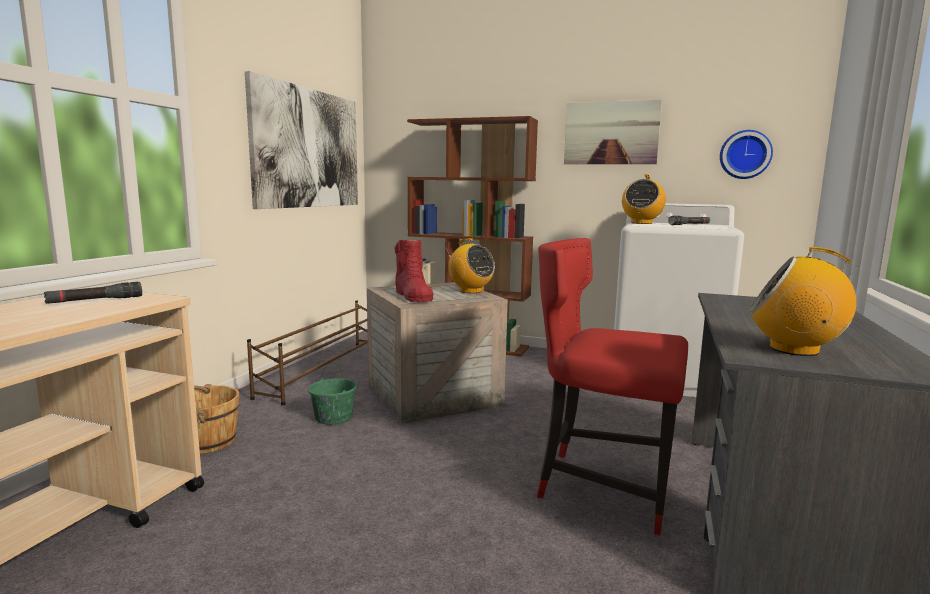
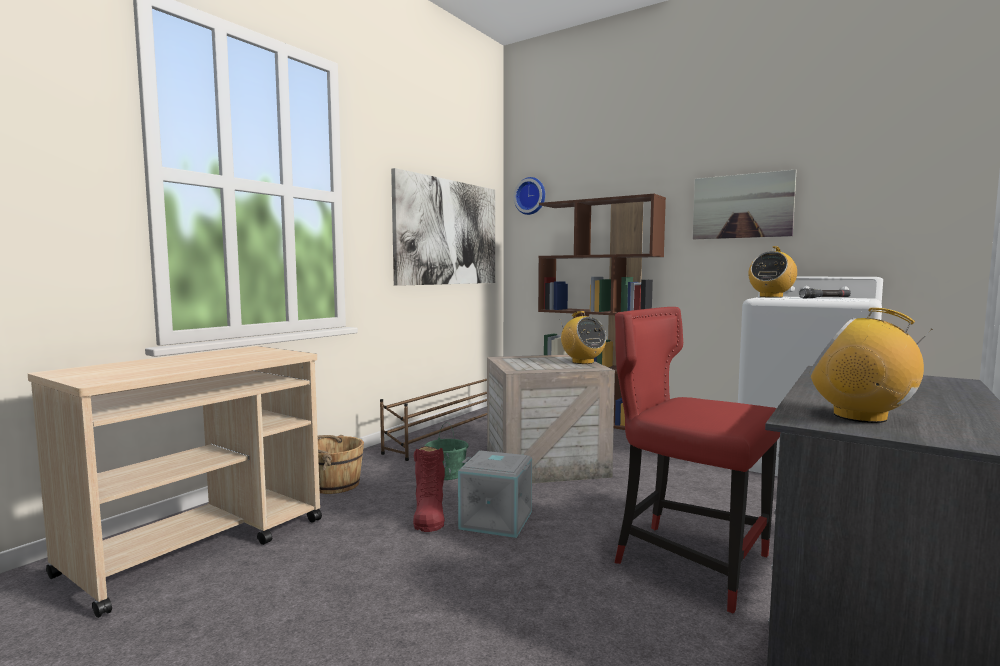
camera: 15 degrees right, 5 degrees down
(95, 300) = (247, 354): black flashlight -> none
(405, 464) = (497, 519): none -> grey storage box
(413, 296) = (524, 364): red boot -> red boot (429, 514)
(745, 154) = (895, 222): wall clock -> wall clock (531, 196)

